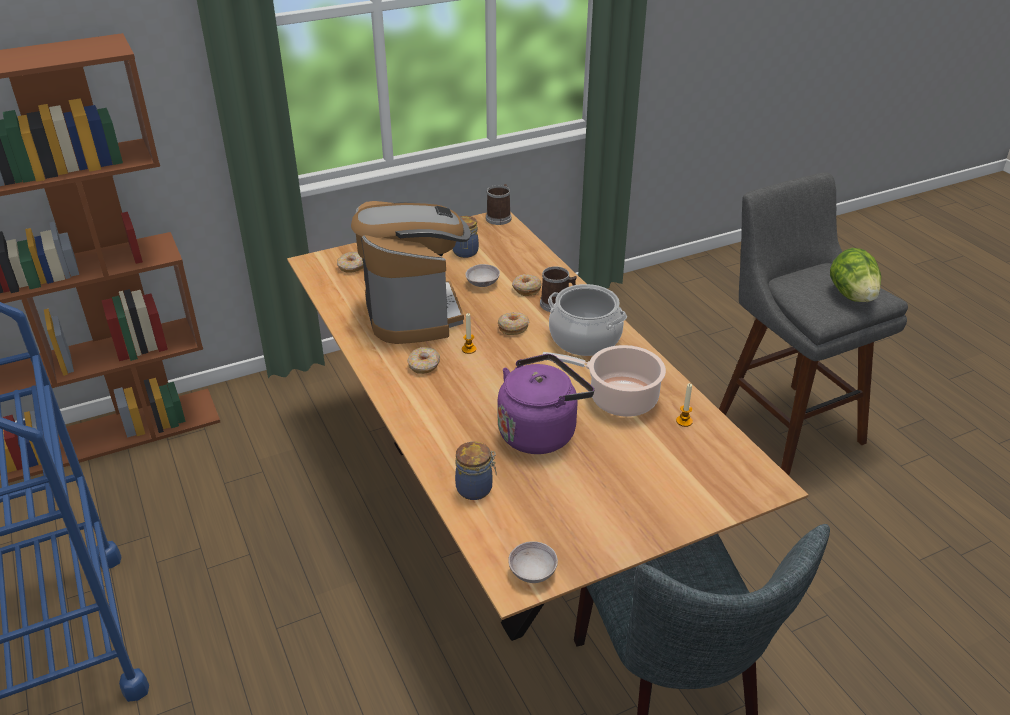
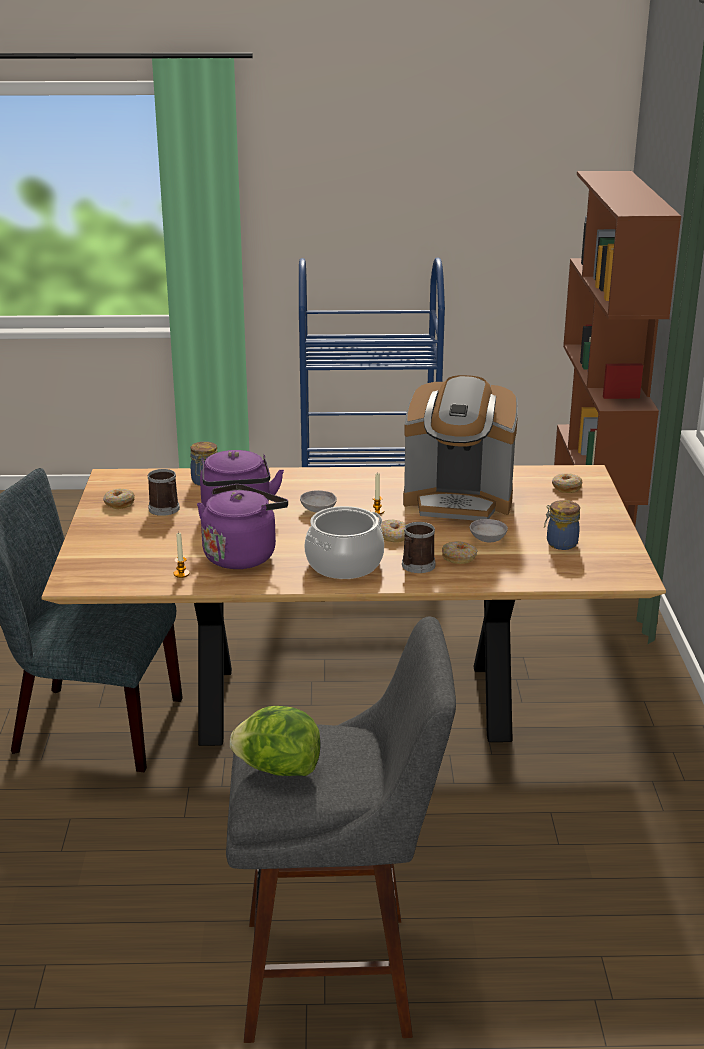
camera: 115 degrees right, 10 degrees down
(424, 365) = (370, 490): donut -> donut (119, 503)
(499, 217) = (639, 579): mug -> mug (166, 510)
(532, 572) = (111, 483): grey bowl -> grey bowl (318, 510)
(618, 398) = (242, 555): cooking pot -> purple kettle

